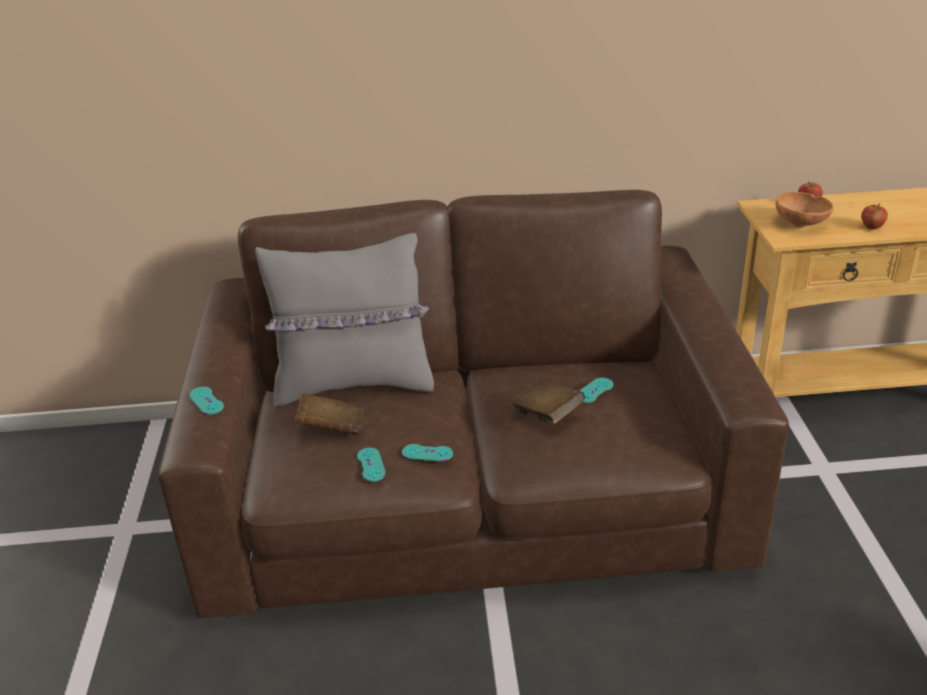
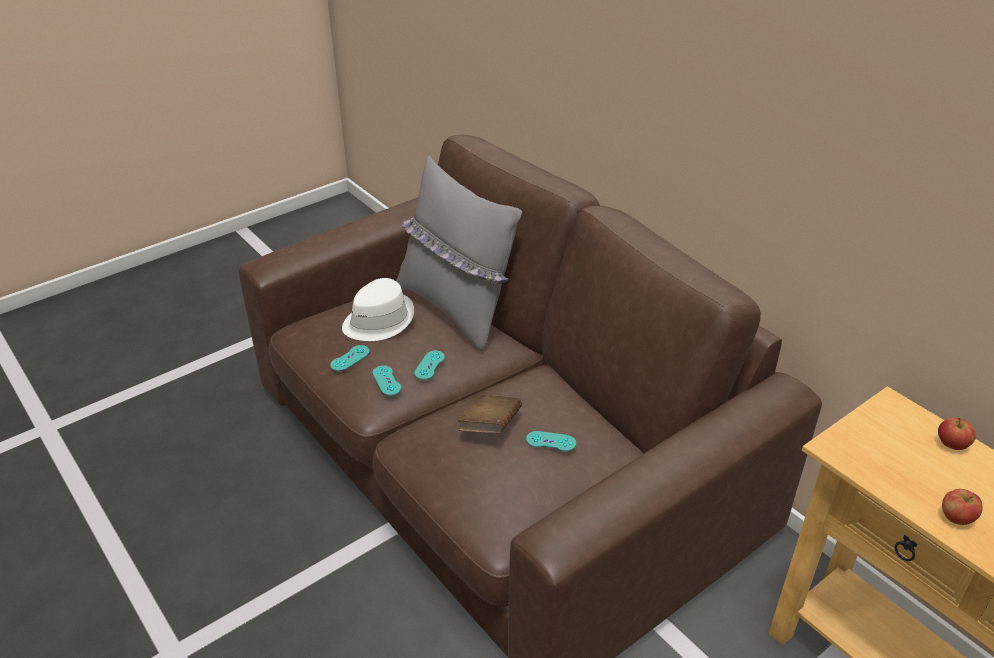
camera: 55 degrees right, 5 degrees up
(206, 401) = (320, 243): turquoise game controller -> turquoise game controller (429, 365)
(331, 428) = (378, 320): brown book -> white hat
(802, 224) = (889, 453): brown bowl -> none

